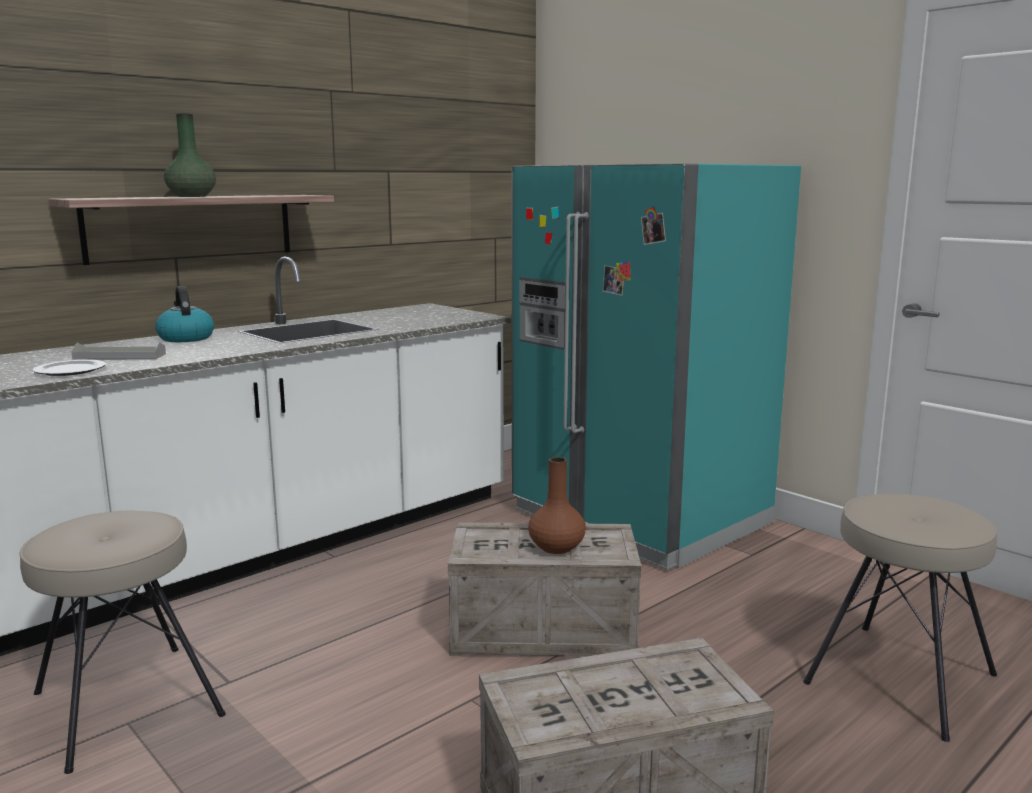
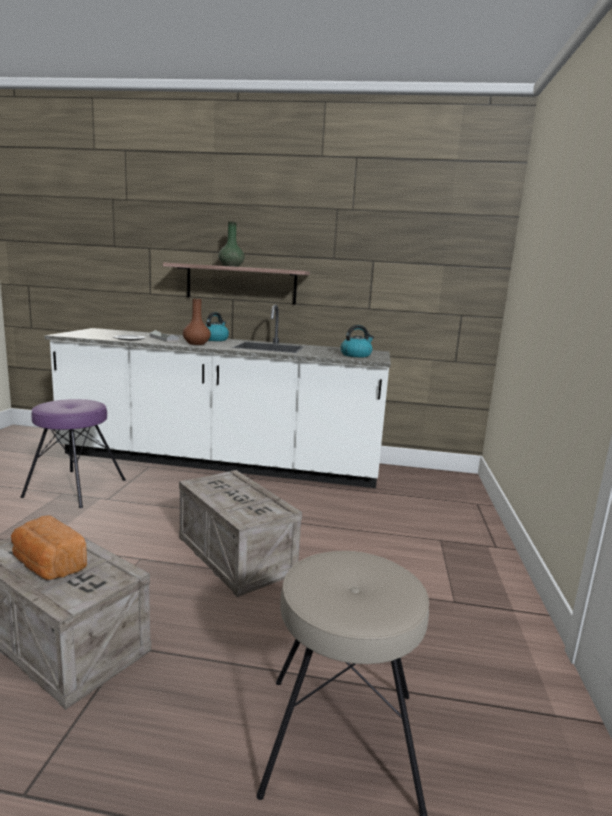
camera: 50 degrees right, 0 degrees up
(125, 705) = (74, 488): beige stool -> purple stool
(440, 316) = (356, 355): none -> kettle
(557, 547) = (234, 500): brown vase -> brown vase (197, 344)
(624, 698) = (47, 566): none -> bread
(640, 518) = (434, 540): turquoise fridge -> none

